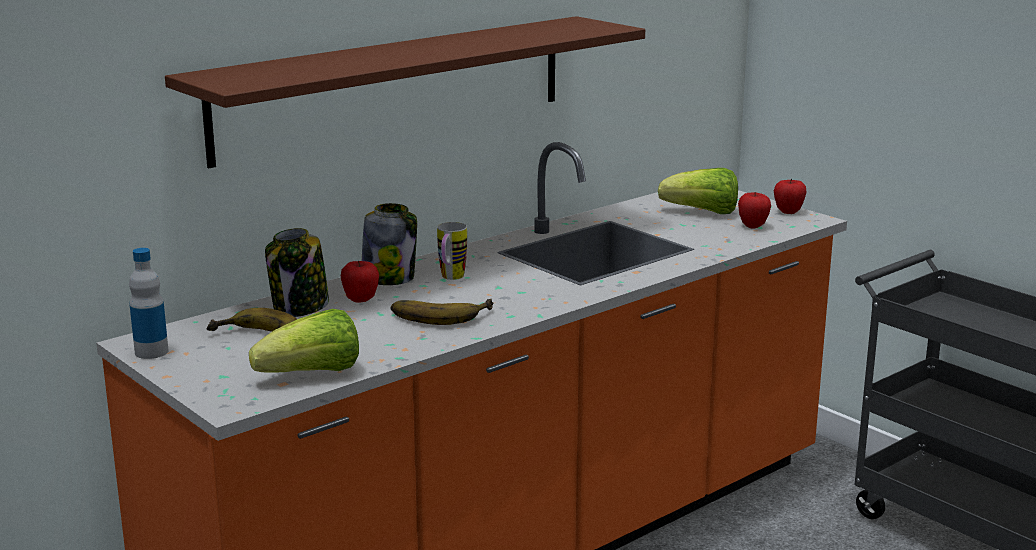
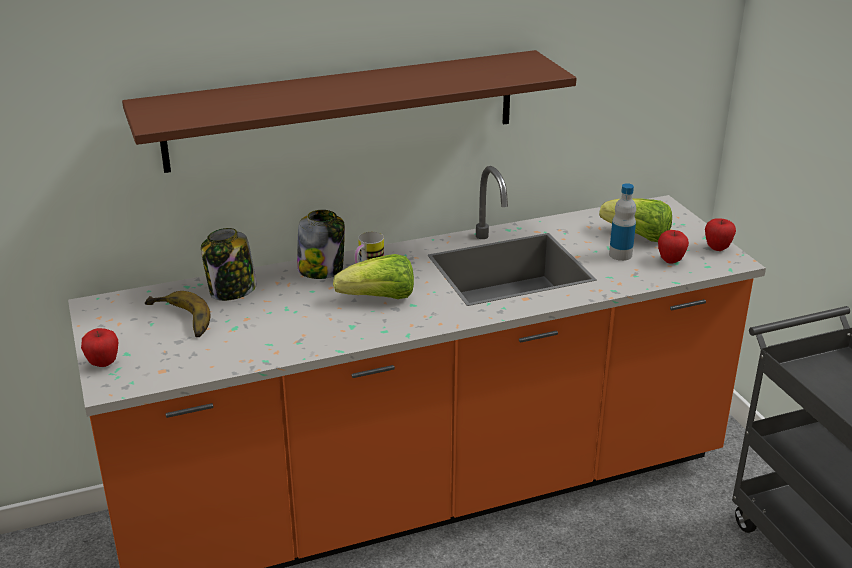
camera: 20 degrees right, 10 degrees up
(151, 352) = (96, 317): bottle -> bottle (620, 255)
(312, 374) = (189, 366): lettuce -> lettuce (379, 298)
(360, 300) = (282, 291): apple -> apple (103, 363)
(440, 314) = (331, 318): banana -> none

